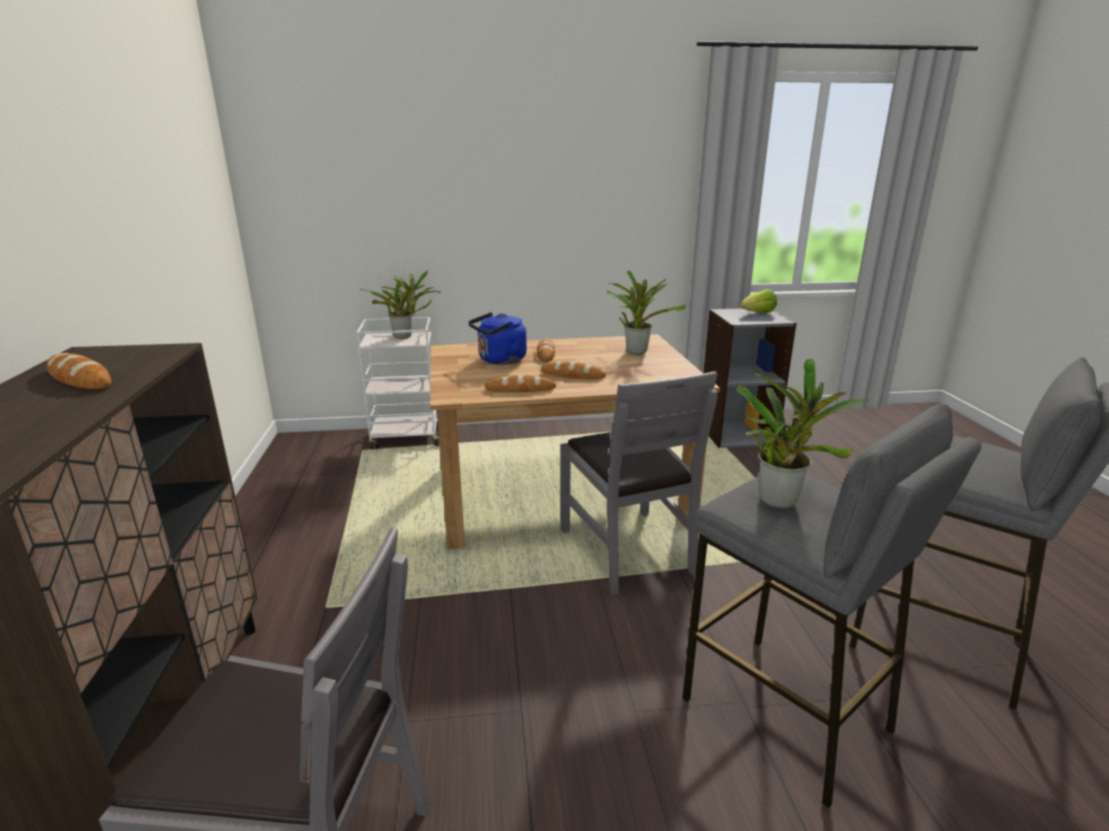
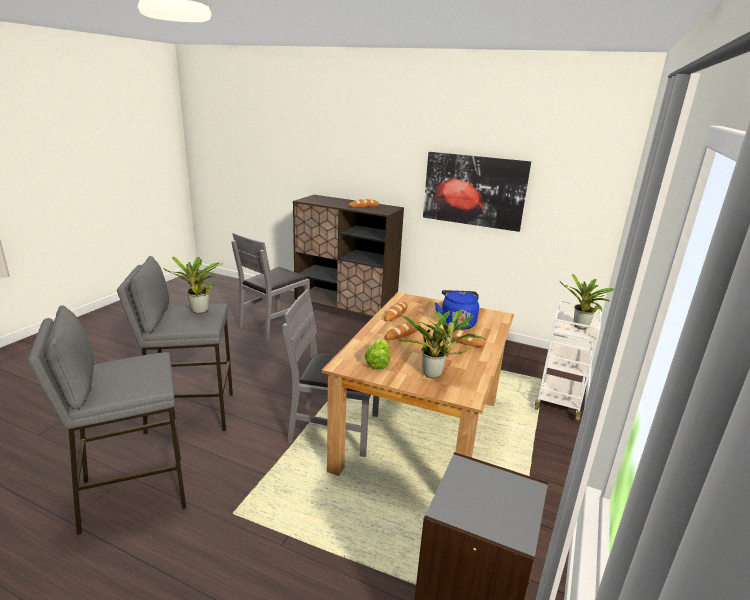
camera: 120 degrees right, 0 degrees up
(134, 245) = (474, 190): none -> picture
(757, 314) = (494, 512): lettuce -> lettuce (377, 363)

